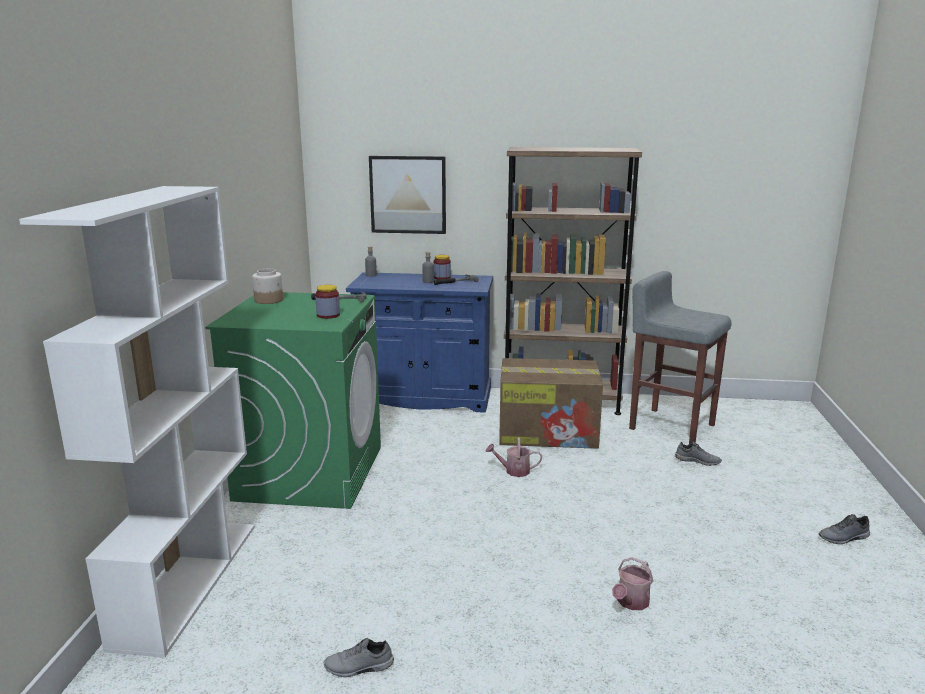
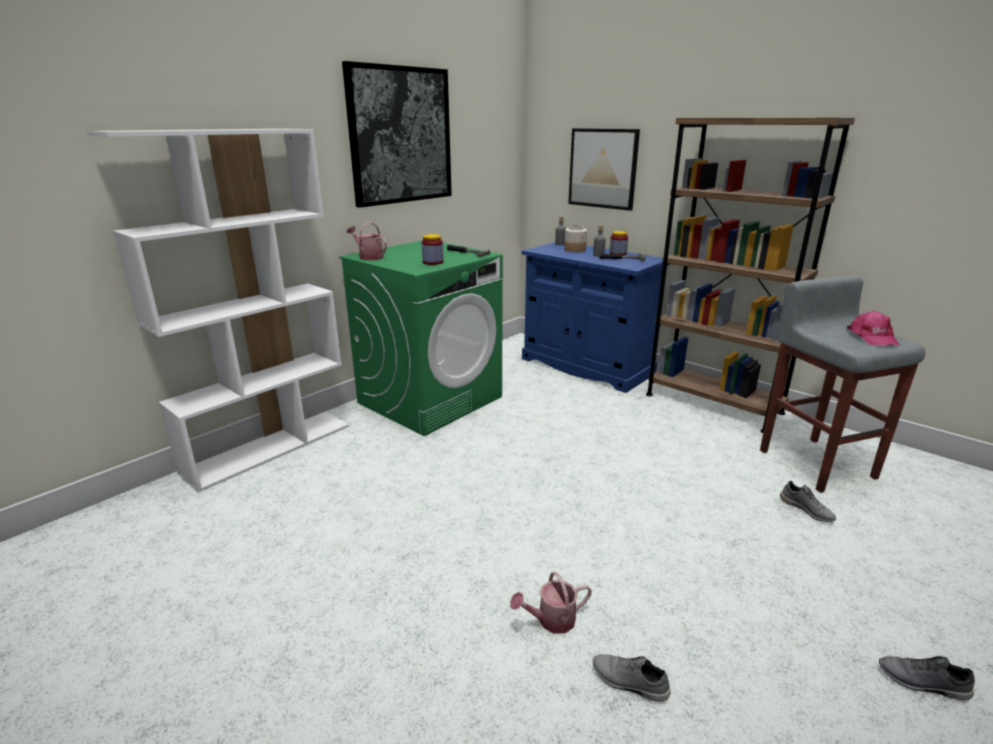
camera: 35 degrees right, 5 degrees up
(232, 179) = (401, 136): none -> picture
(269, 300) = (418, 246): jar -> jar (575, 250)
(358, 668) = (281, 559): grey shoe -> grey shoe (628, 683)
(513, 471) = (589, 451): watering can -> watering can (369, 257)
(549, 432) = (666, 427): cardboard box -> none
(697, 316) = (872, 337): none -> pink cap

